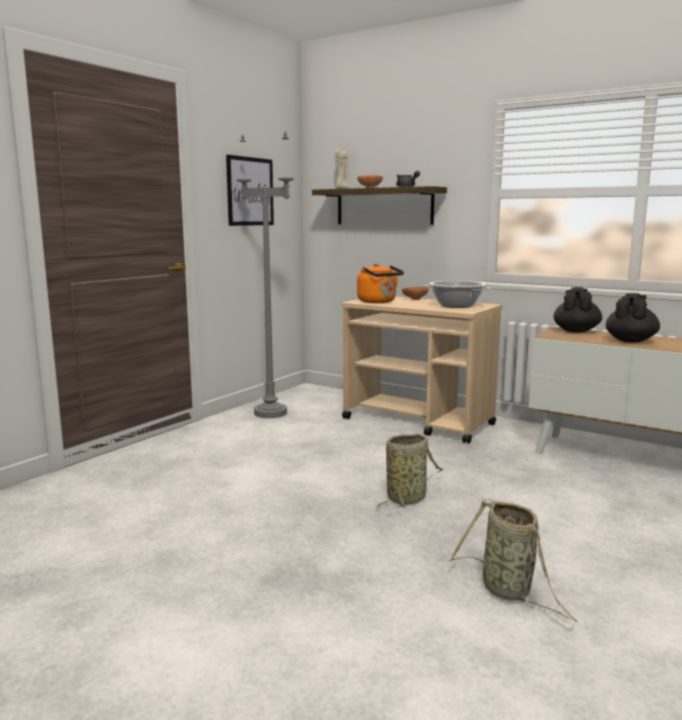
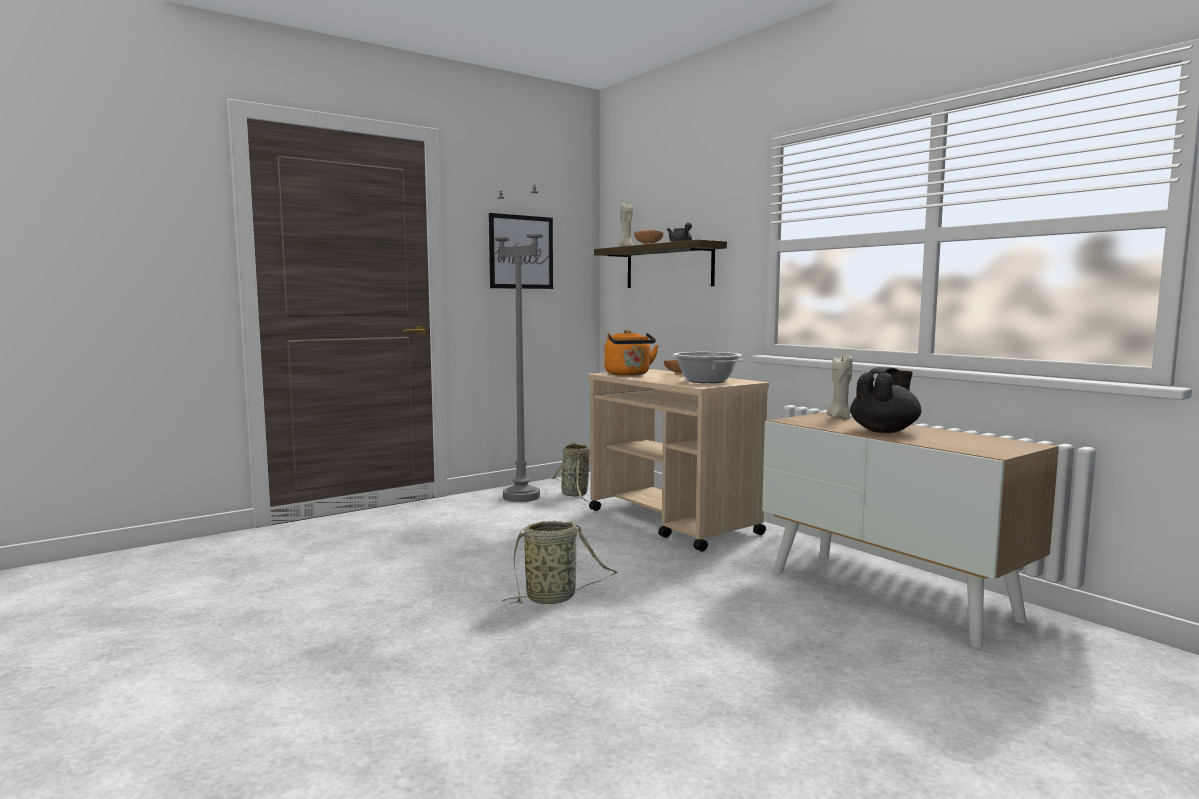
camera: 20 degrees right, 5 degrees down
(509, 592) = (537, 711): basket -> basket (575, 495)
(576, 331) = (839, 417): black teapot -> beige candle

